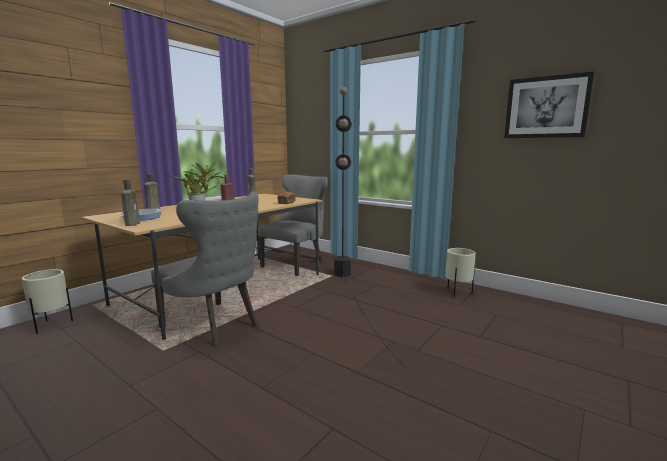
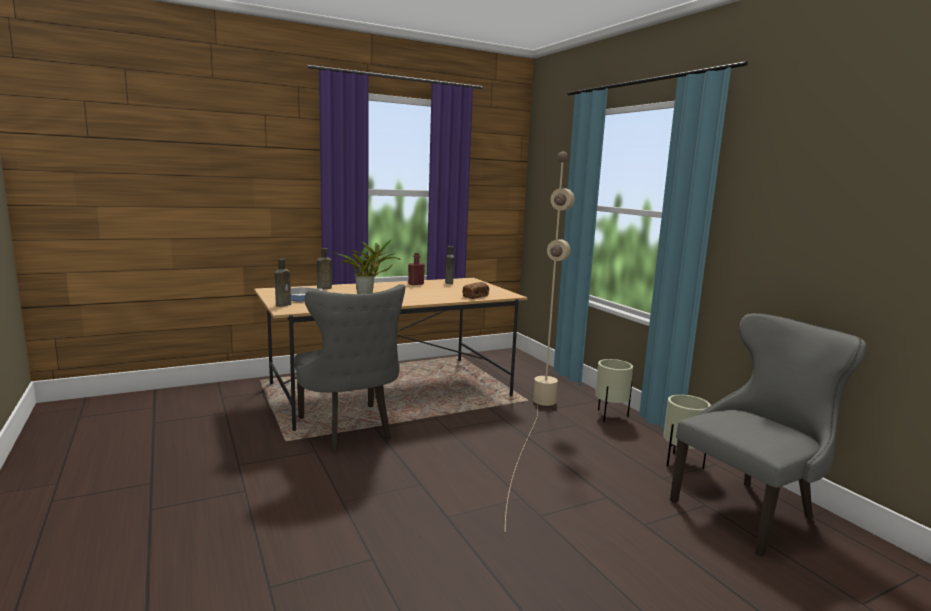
camera: 25 degrees right, 0 degrees up
(52, 325) = (217, 392): beige planter -> beige planter (609, 416)
(296, 264) = (498, 376): grey chair -> grey chair (749, 511)
(352, 291) = (534, 426): black floor lamp -> beige floor lamp
(546, 107) = (842, 201): picture -> none

